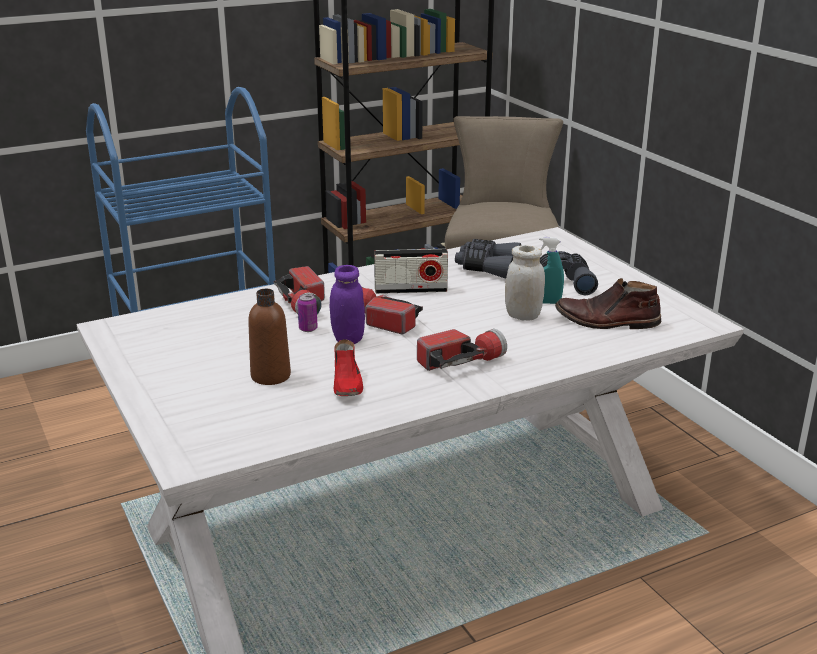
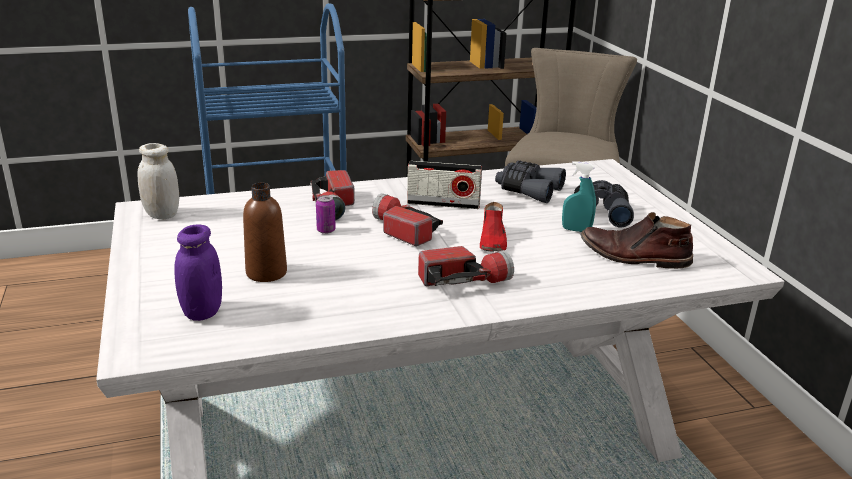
camera: 10 degrees right, 0 degrees up
(347, 383) = (338, 290): red shoe -> red shoe (493, 241)
(348, 339) = (360, 244): purple jar -> purple jar (202, 312)
(523, 316) = (547, 241): white jar -> white jar (162, 215)

